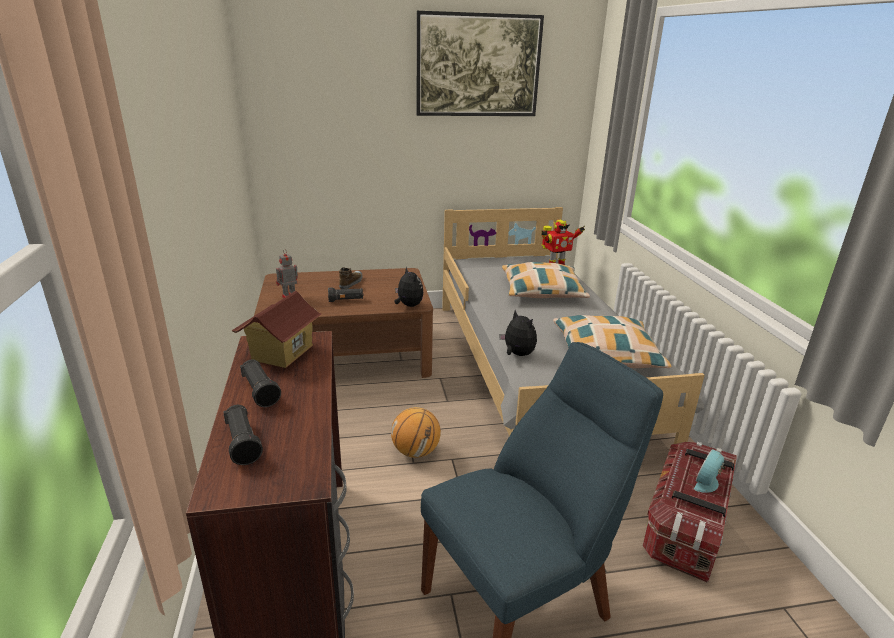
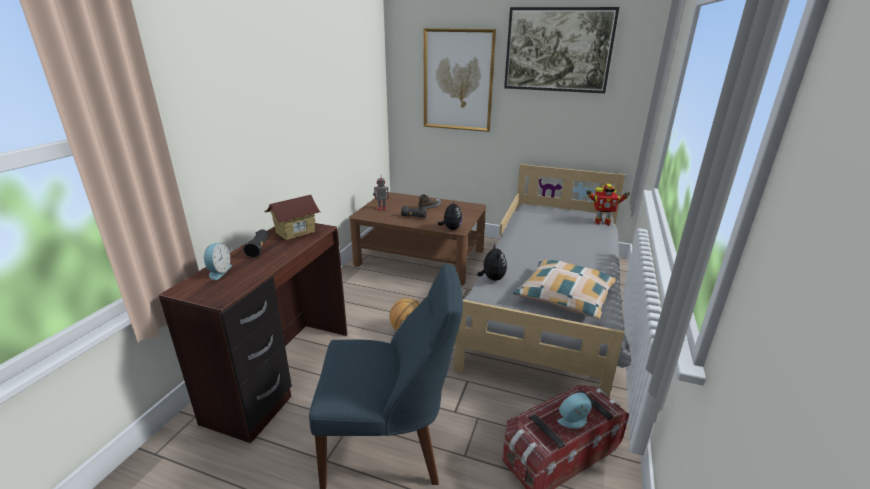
camera: 30 degrees right, 0 degrees up
(243, 443) = (218, 272): black flashlight -> alarm clock
(352, 108) = (458, 80): none -> picture
(542, 290) = (566, 239): pillow -> none

